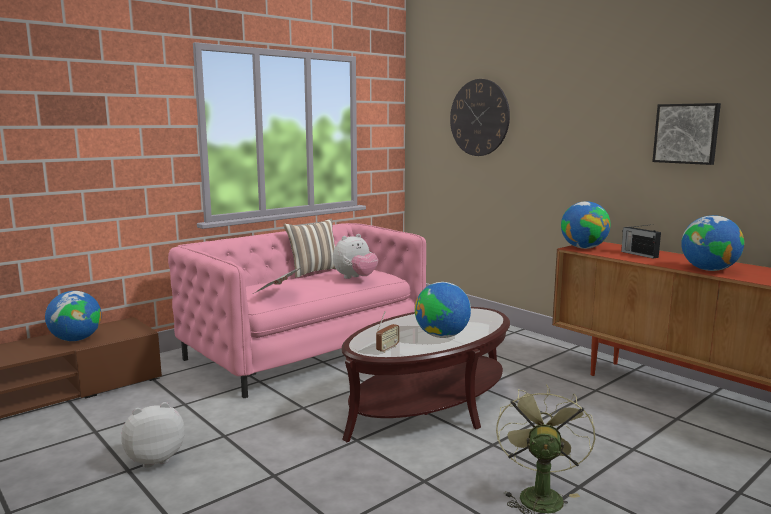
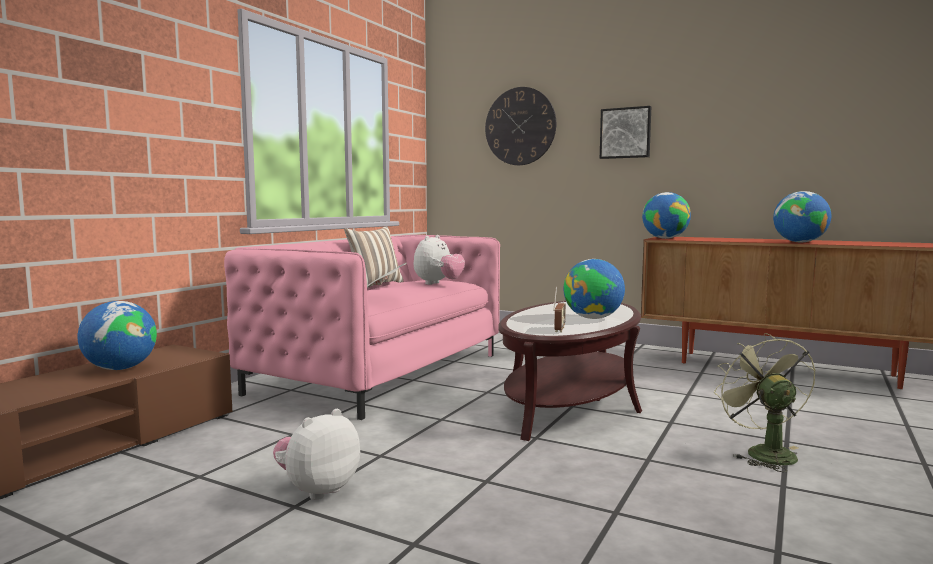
camera: 20 degrees left, 5 degrees down
(638, 254) = (720, 239): radio -> none
(686, 133) = (746, 127): picture -> picture (625, 133)

